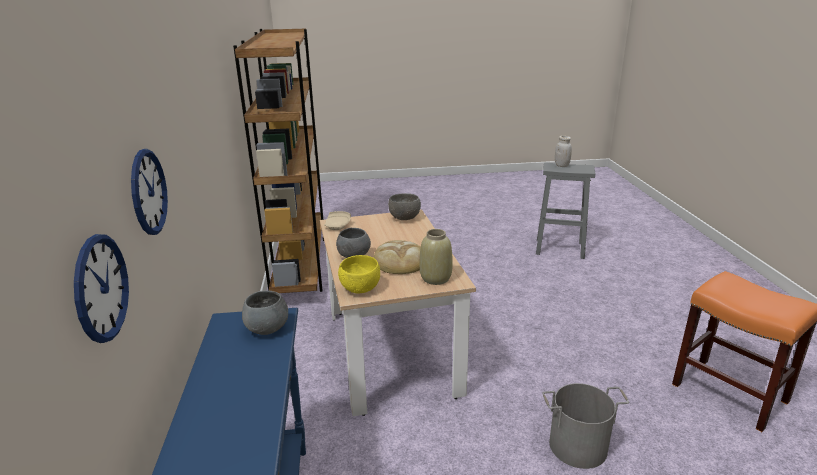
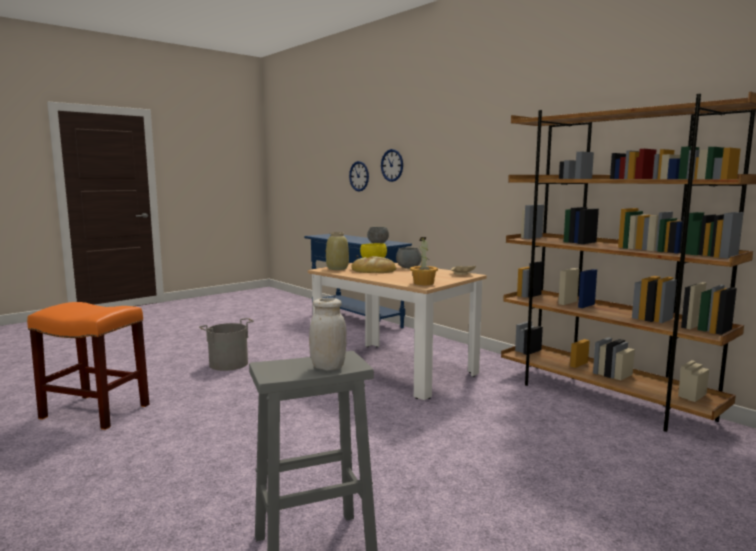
camera: 145 degrees right, 15 degrees down
(405, 218) = (423, 283): grey bowl -> potted plant

